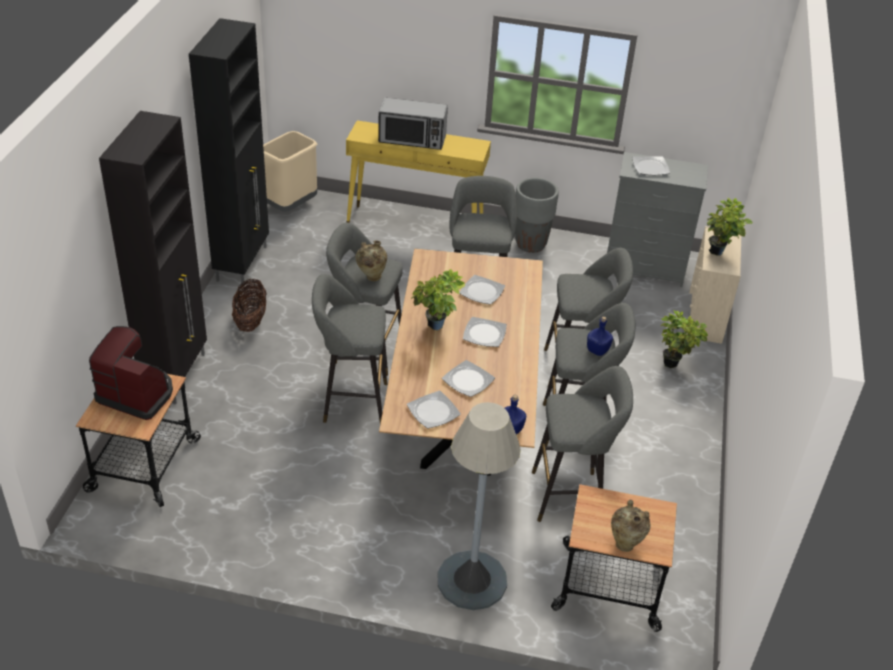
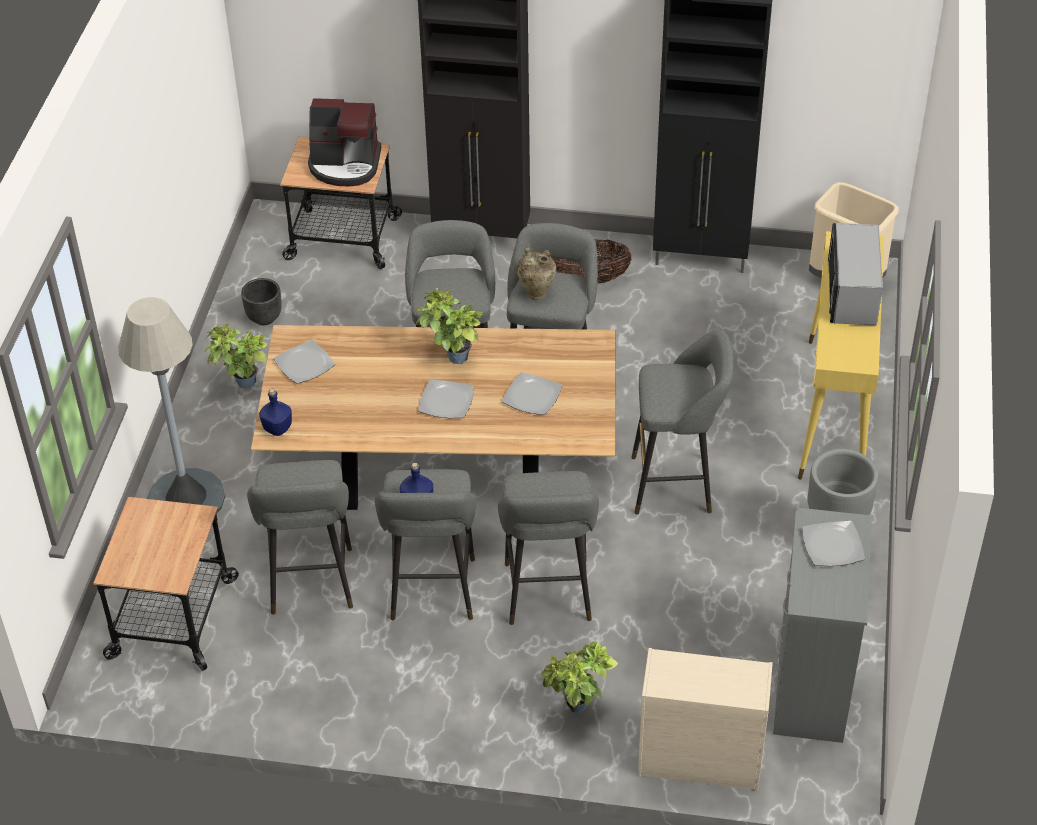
camera: 90 degrees right, 5 degrees up
(137, 394) = (345, 165): coffee machine -> coffee machine turned 75 degrees clockwise
(241, 524) = (264, 318): none -> black planter
(468, 380) = (359, 390): plate -> none
(625, 543) = (127, 544): beige vase -> none
(718, 254) = (696, 673): potted plant -> potted plant (241, 385)

